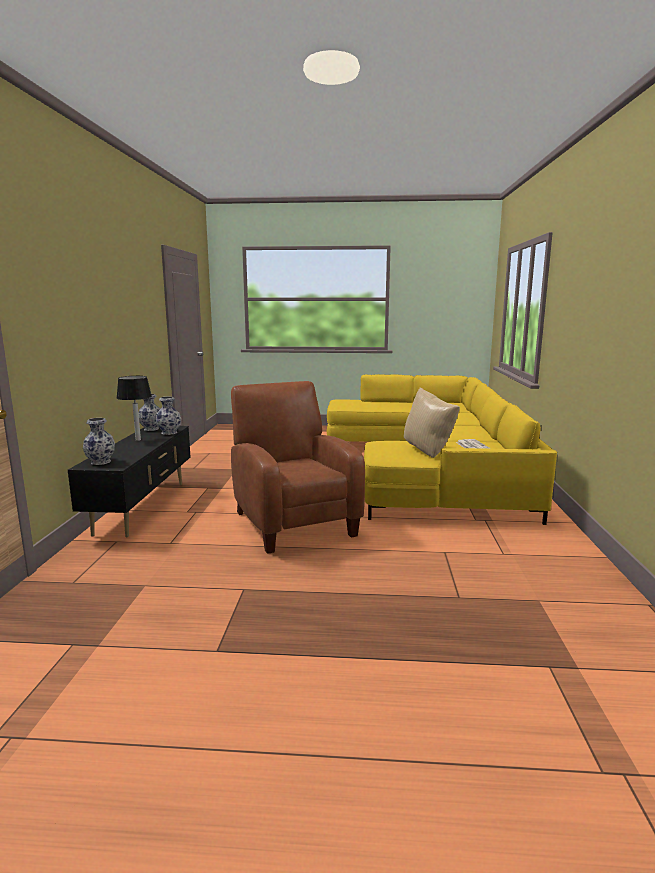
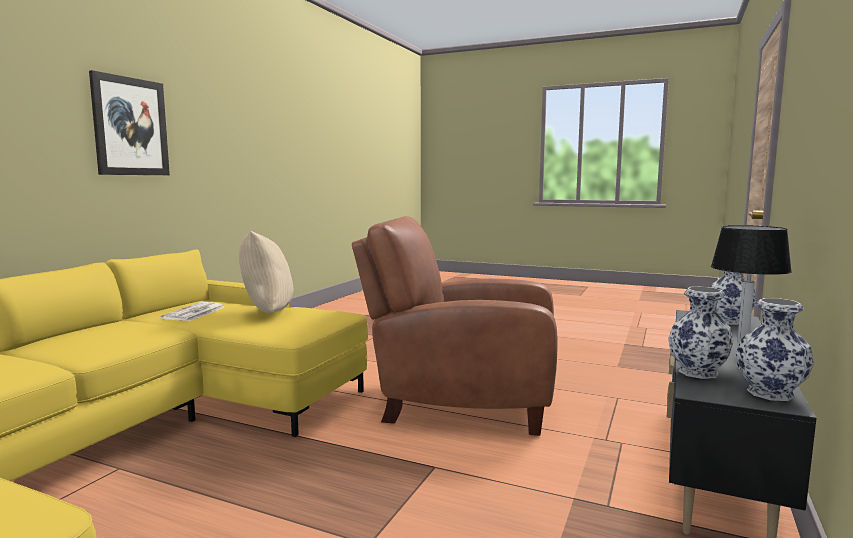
camera: 160 degrees left, 5 degrees down
(292, 521) = (460, 402): brown armchair -> brown armchair turned 105 degrees clockwise
(592, 312) = (130, 127): none -> picture

